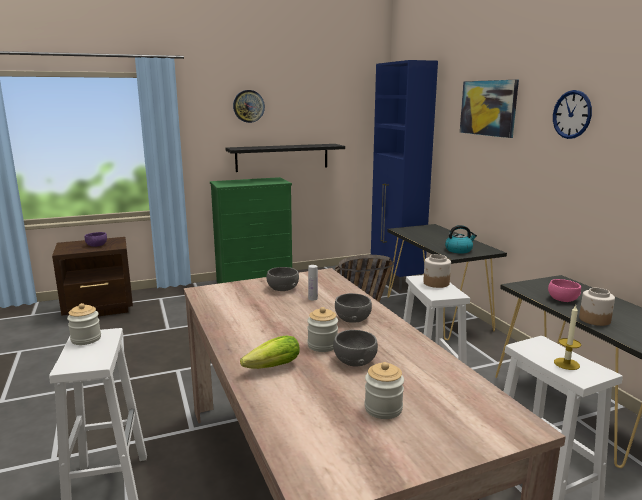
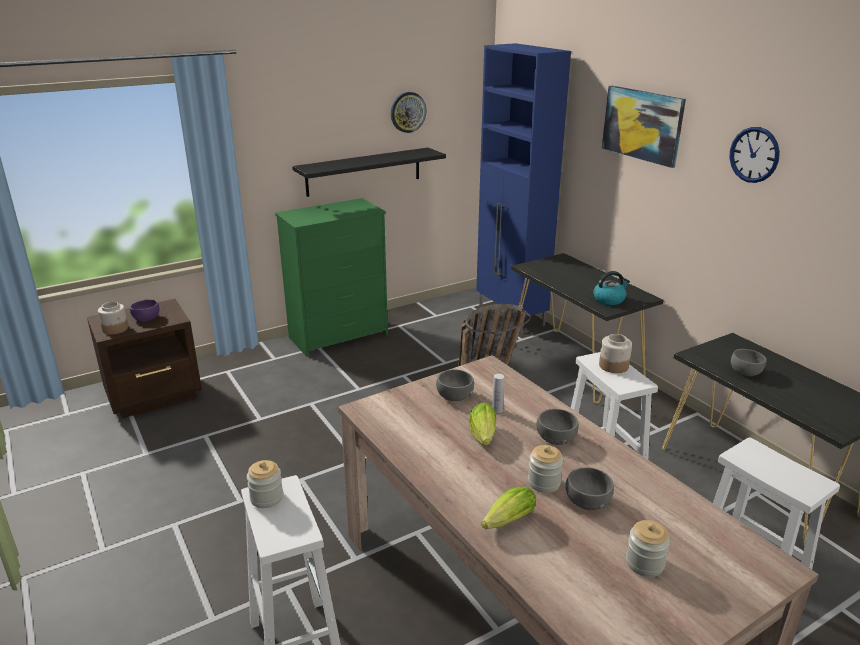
camera: 10 degrees left, 10 degrees up
(248, 106) = (320, 108): wall clock -> wall clock (408, 112)
(288, 313) = (483, 437): none -> lettuce
(563, 299) = (745, 371): pink bowl -> grey bowl
(566, 364) = (785, 475): candle -> none
(595, 320) = (786, 400): jar -> jar (115, 329)

